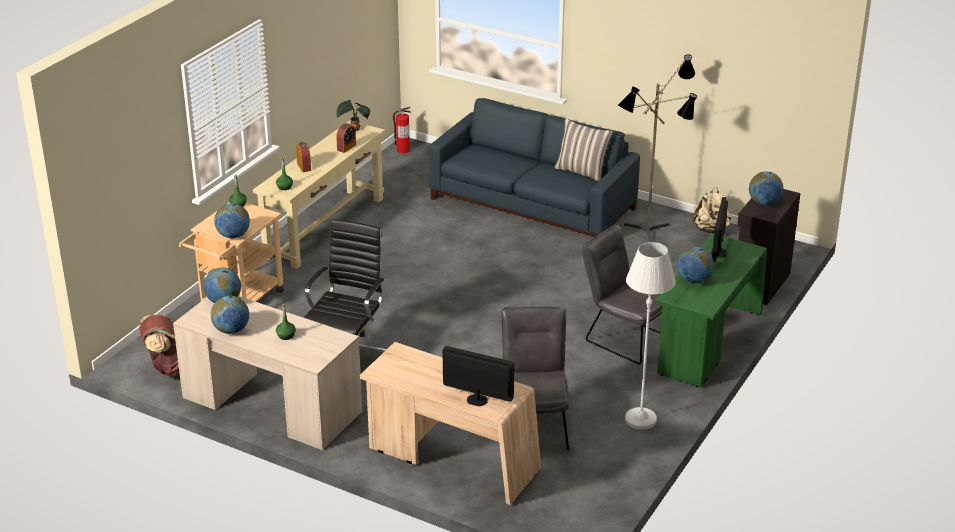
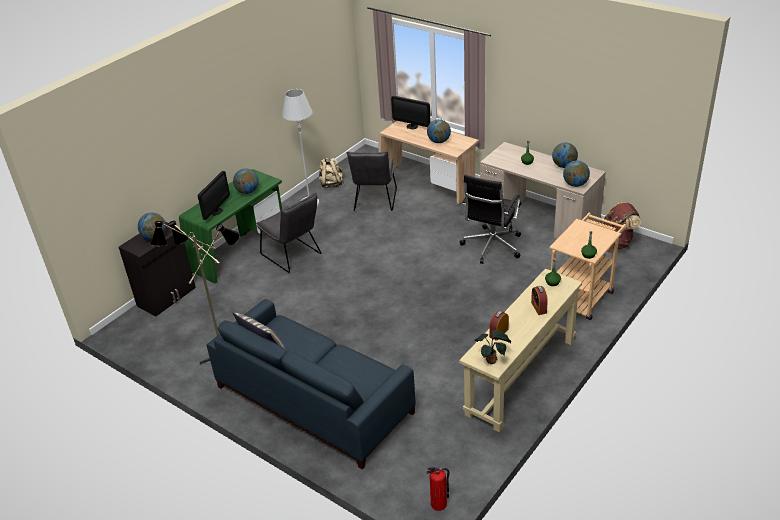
camera: 170 degrees left, 5 degrees up
(233, 235) = (583, 225): globe -> globe (439, 141)
(711, 230) = (166, 355): beige backpack -> beige backpack (331, 184)

